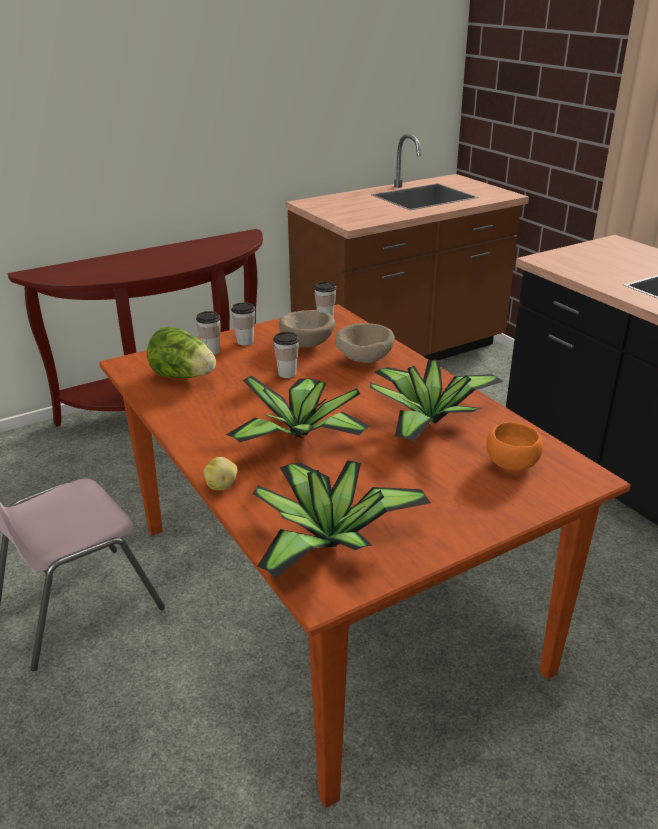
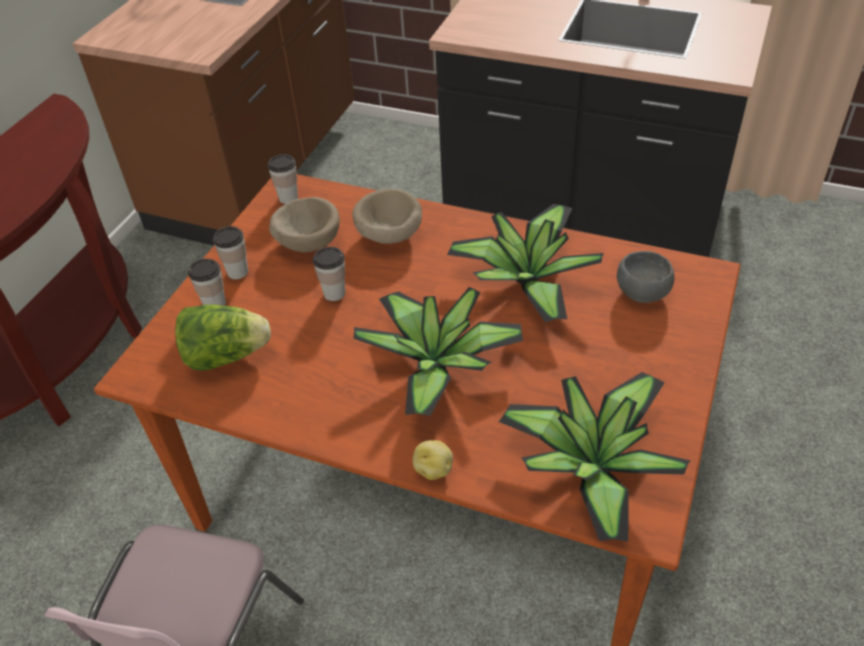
camera: 35 degrees left, 15 degrees up
(510, 464) = (641, 294): orange bowl -> grey bowl

